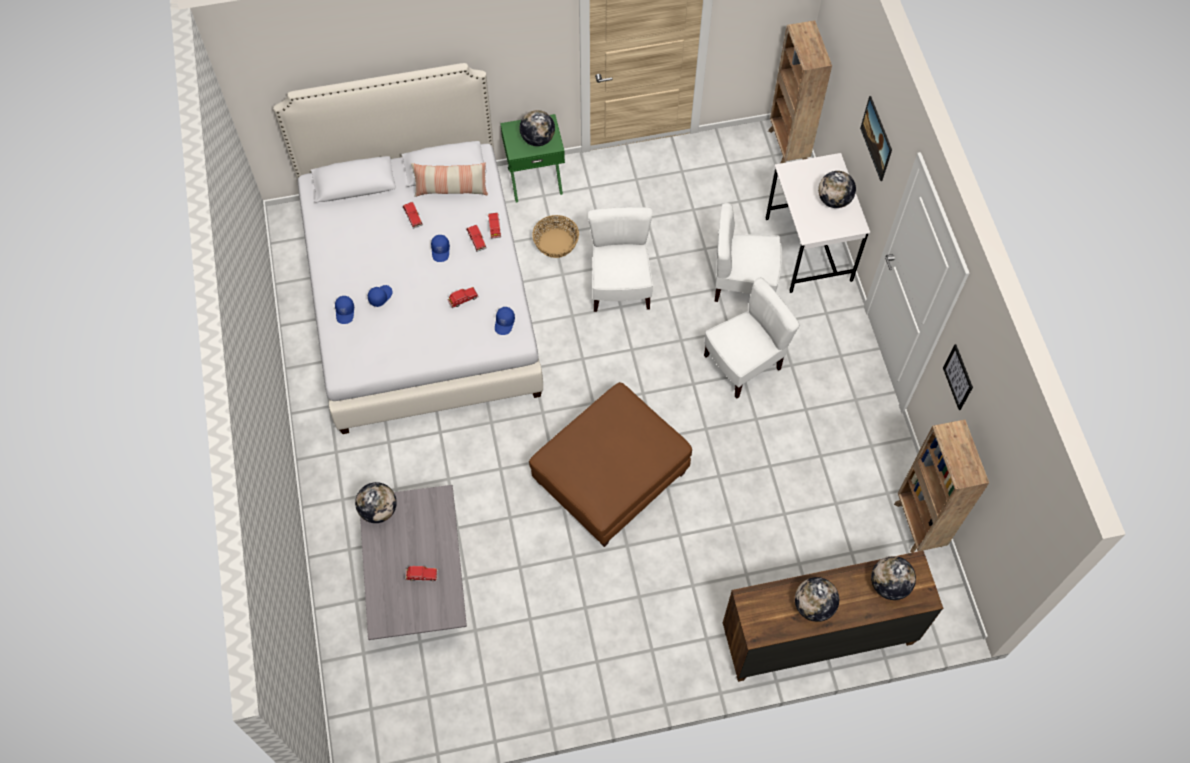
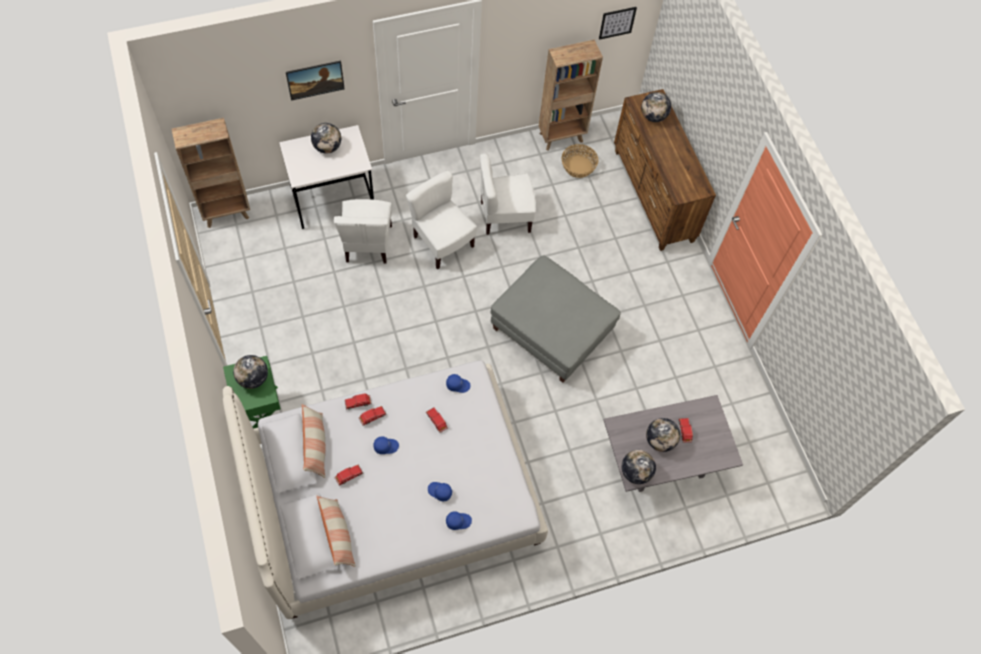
camera: 100 degrees left, 0 degrees up
(352, 206) = (338, 535): none -> pillow
(555, 243) = (331, 387): basket -> basket (578, 167)
(611, 477) = (552, 329): brown ottoman -> grey ottoman
(620, 287) = (375, 333): white chair -> white chair (505, 216)
(813, 606) = (677, 158): globe -> globe (660, 440)
(958, 377) = (516, 50): picture -> picture (617, 22)

